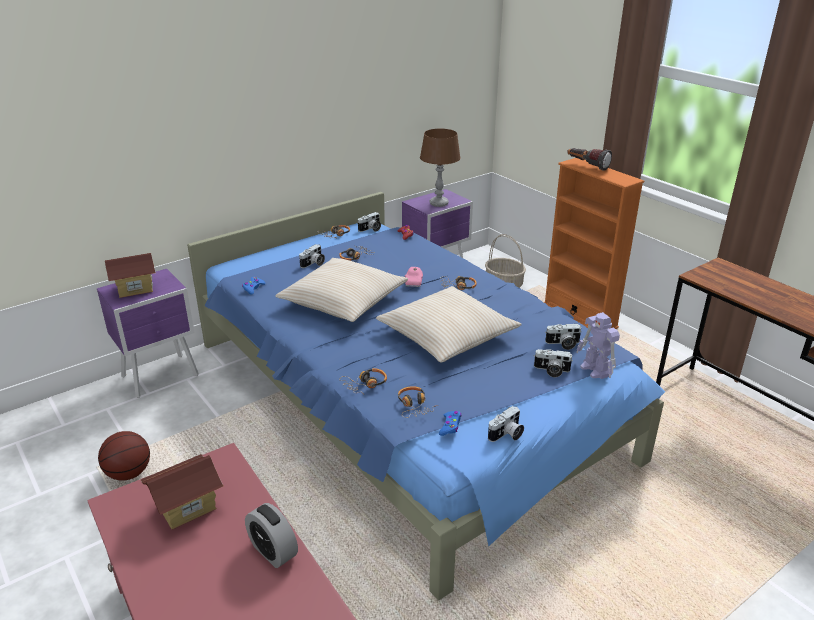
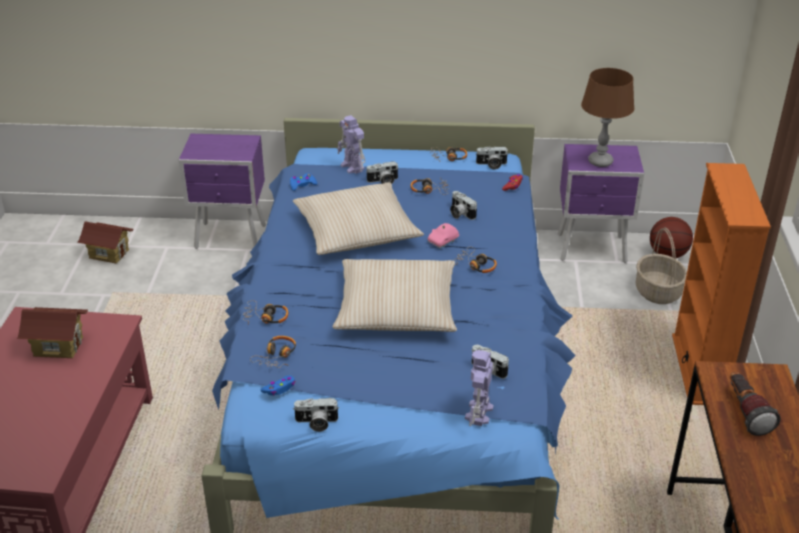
camera: 40 degrees right, 5 degrees up
(129, 473) = (126, 309): basketball -> basketball (668, 255)
(135, 289) = (214, 146): toy house -> toy house (109, 254)
(273, 551) = (68, 409): alarm clock -> none
(276, 263) = (352, 167): none -> toy robot
(551, 371) = (437, 391): camera -> camera (460, 213)
(587, 166) = (731, 180): flashlight -> flashlight (745, 412)

